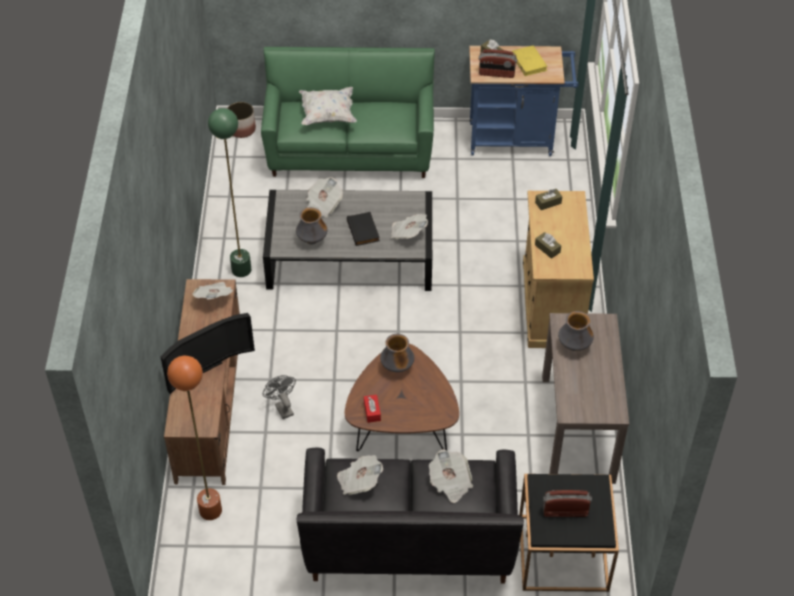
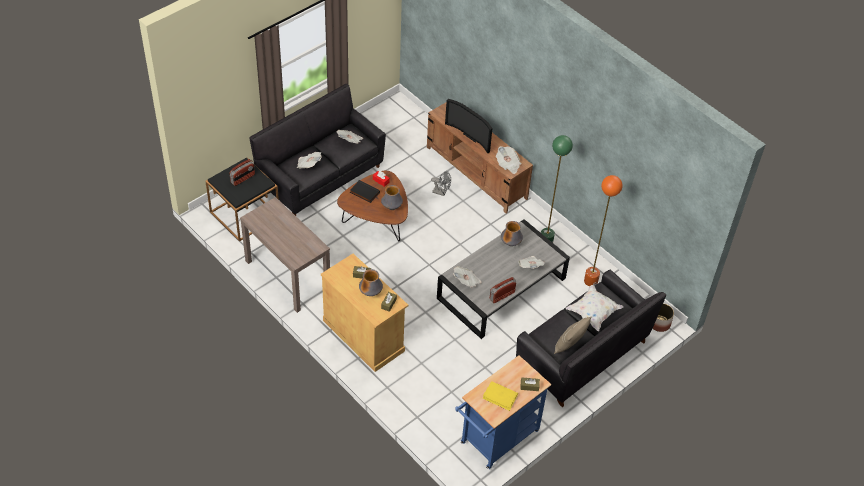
camera: 135 degrees right, 0 degrees up
(205, 364) = (472, 135): television -> television turned 60 degrees counterclockwise
(210, 511) = (420, 134): orange floor lamp -> orange floor lamp (590, 281)
(350, 150) = (582, 355): green sofa -> black sofa
(364, 230) = (491, 267): black book -> black book (364, 193)
(386, 105) = (569, 345): none -> beige pillow
(496, 74) = (509, 372): radio -> radio (501, 295)
(574, 346) = (300, 238): vase -> vase (370, 293)

